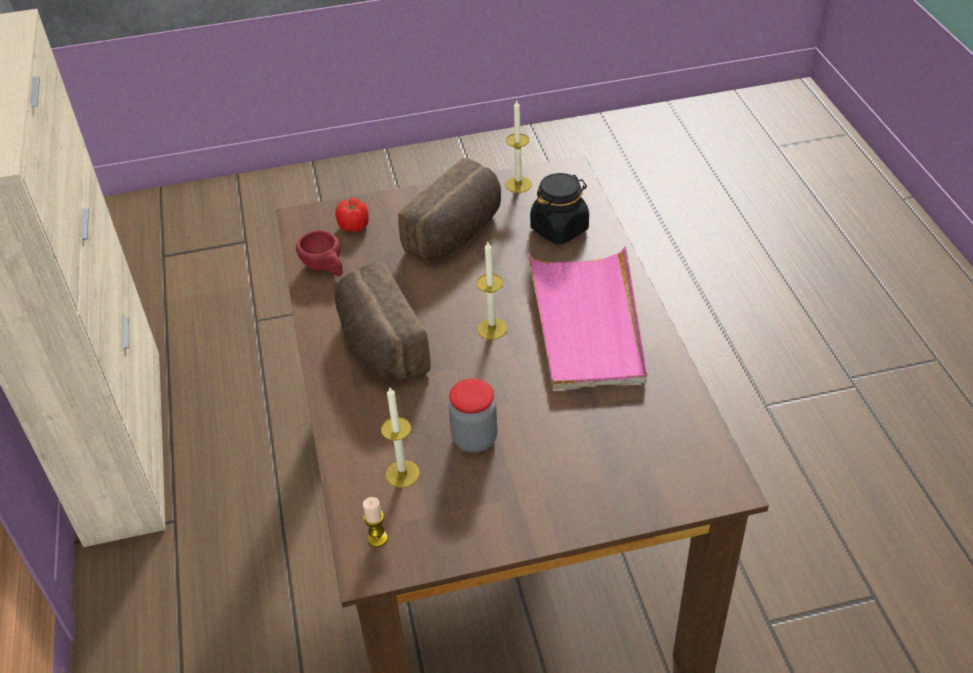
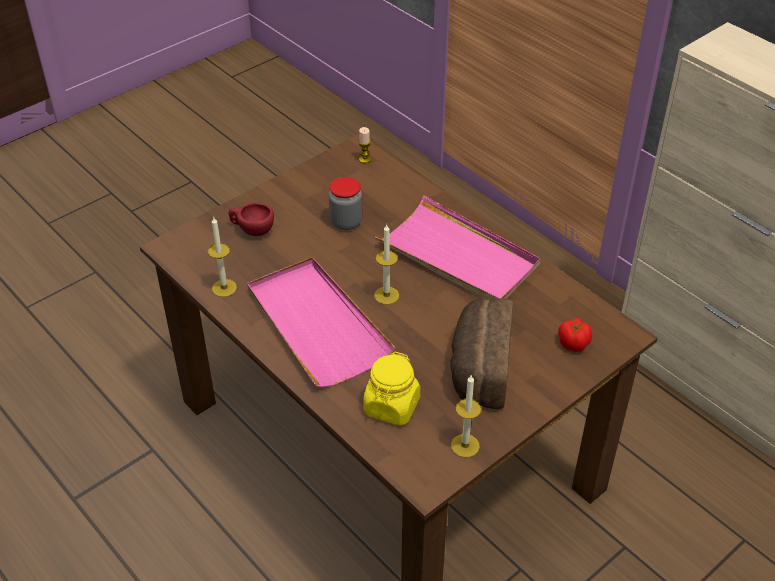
camera: 150 degrees right, 0 degrees up
(325, 268) = (556, 299): red cup -> red cup (252, 230)
(379, 345) = (458, 256): bread -> pink tray
(402, 474) = (376, 191): candle -> candle (224, 288)
(559, 229) = (391, 406): black jar -> yellow jar

